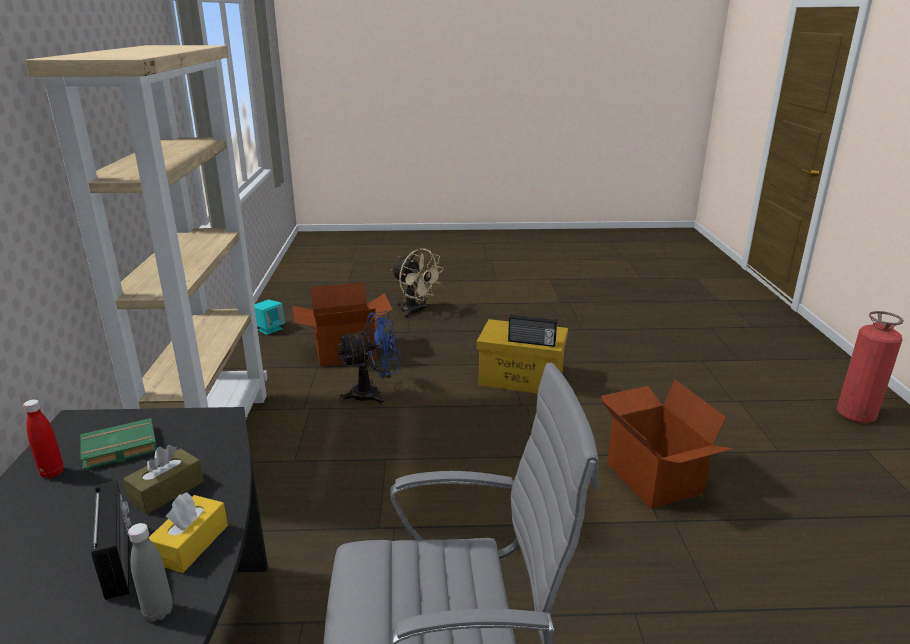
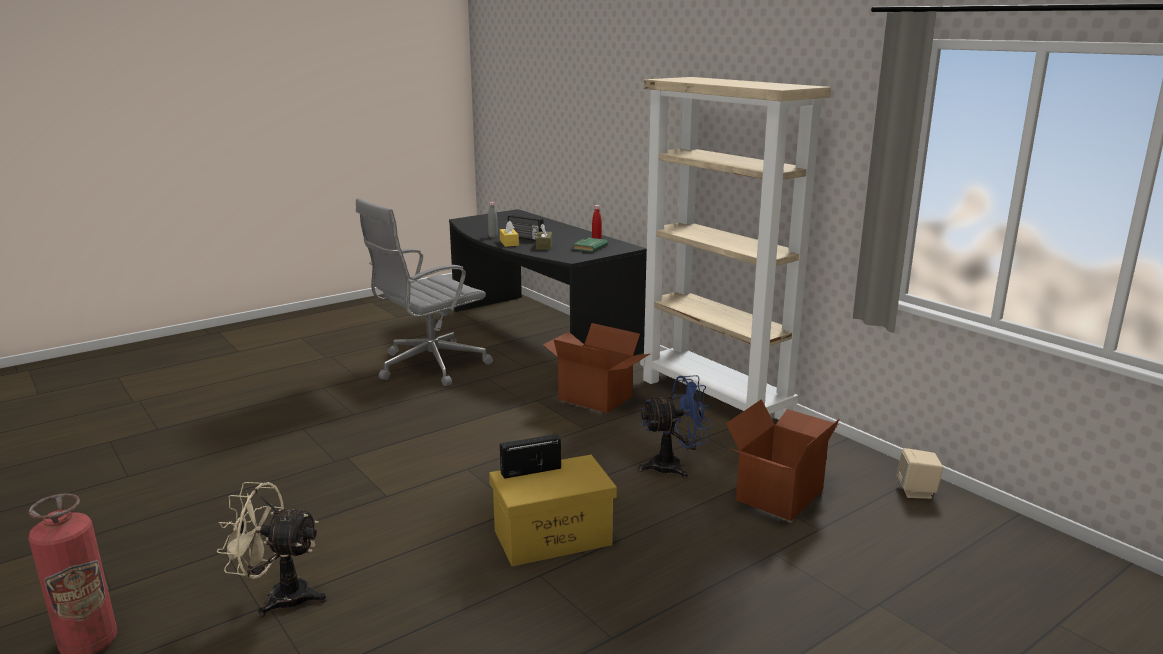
camera: 145 degrees right, 5 degrees down
(270, 329) = (916, 491): turquoise speaker -> beige speaker
(373, 394) = (674, 466): blue fan -> blue fan turned 135 degrees counterclockwise
(415, 312) = (830, 596): beige fan -> beige fan (279, 596)
(652, 478) = (358, 483): cardboard box -> cardboard box (596, 397)

